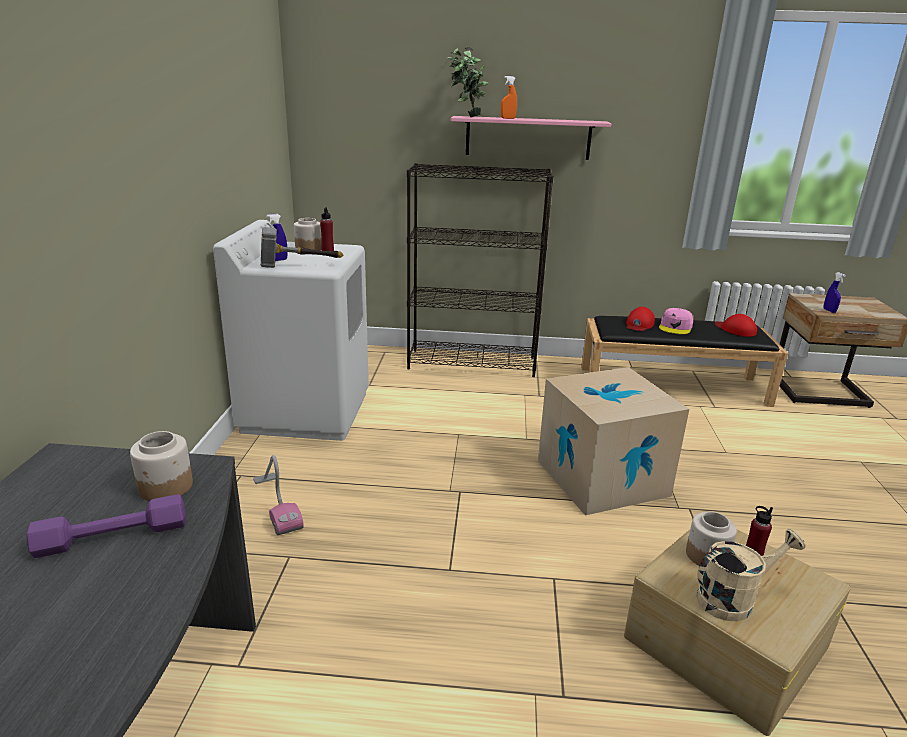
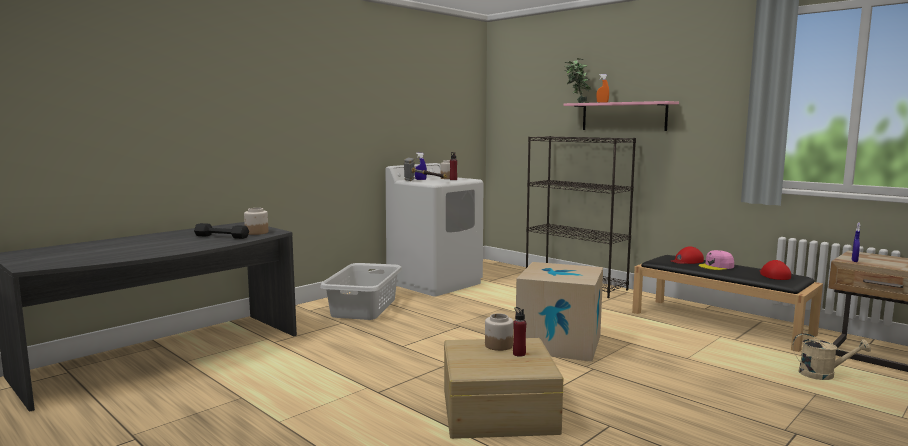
camera: 40 degrees right, 15 degrees down
(113, 536) = (222, 236): purple dumbbell -> black dumbbell
(277, 504) = (365, 307): vacuum cleaner -> grey laundry basket
(733, 598) = (477, 358): beige watering can -> beige watering can (823, 375)

